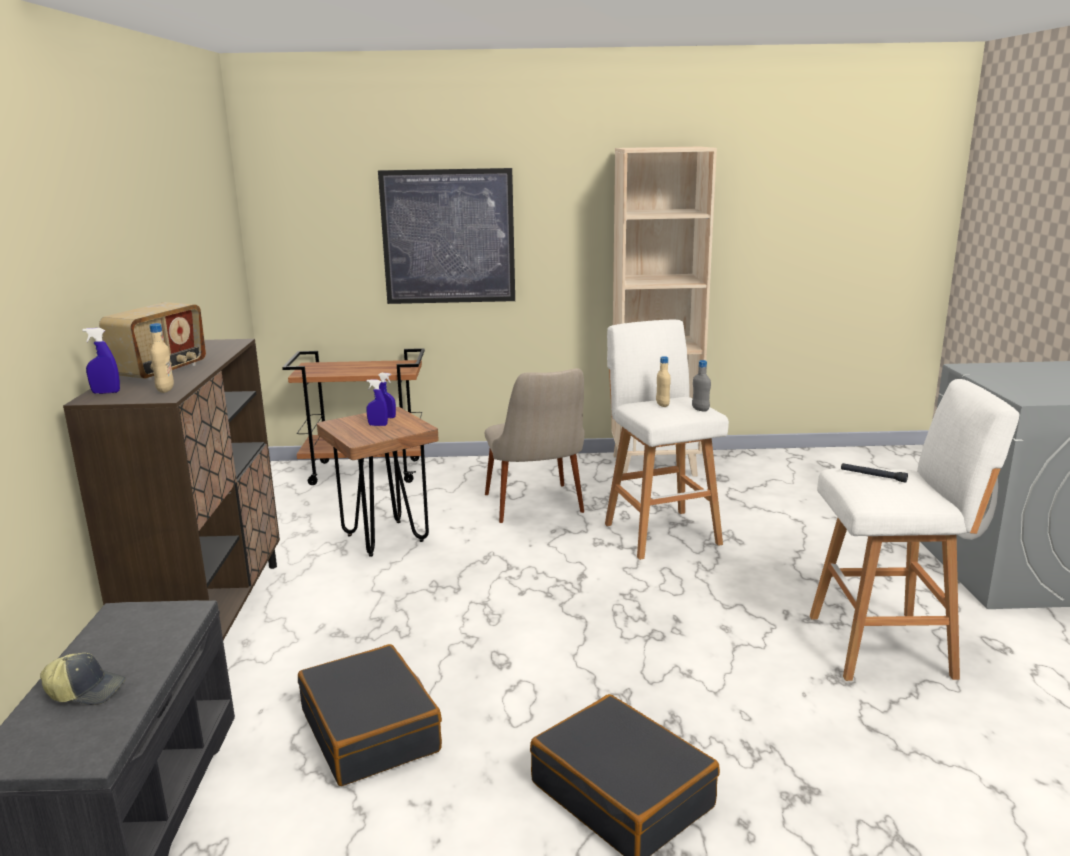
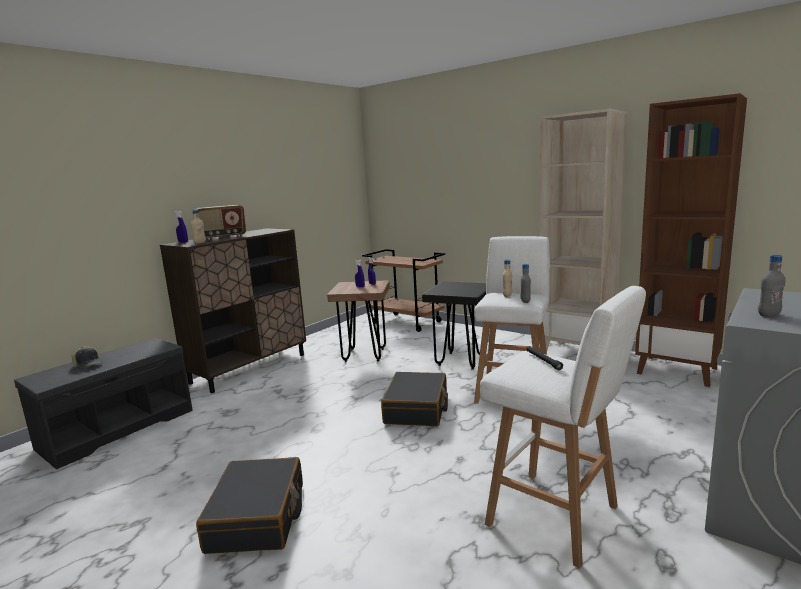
camera: 40 degrees right, 5 degrees down
(371, 730) = (221, 436): black suitcase -> black suitcase (417, 409)
(448, 237) = (461, 184): picture -> none
(538, 510) = (460, 361): beige chair -> black stool
(773, 463) = (677, 370): none -> brown bookcase
(1023, 390) = (768, 315): none -> grey bottle

